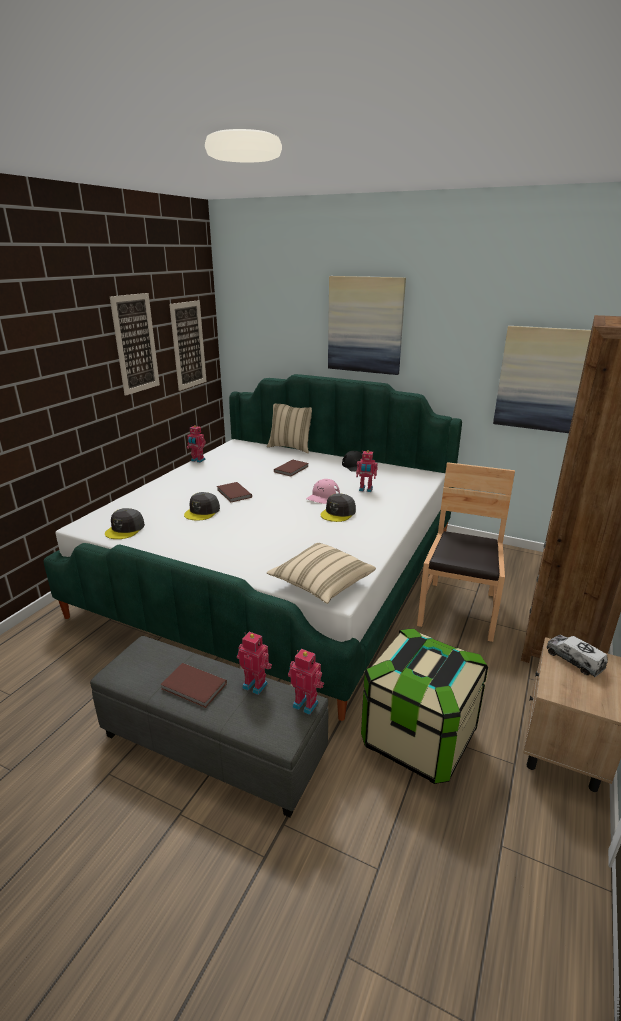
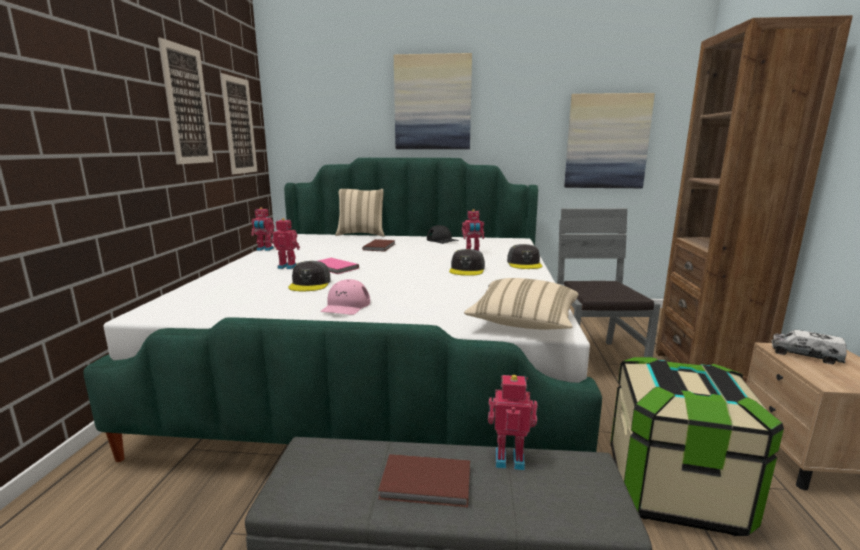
camera: 20 degrees left, 10 degrees down
(125, 529) = (217, 309): grey cap -> grey cap (524, 264)
(233, 494) = (334, 268): brown book -> pink book
(306, 703) = (594, 464): toy robot -> toy robot (288, 266)
(323, 496) = (436, 261): pink cap -> pink cap (345, 306)
(458, 610) = (594, 360): brown chair -> grey chair

